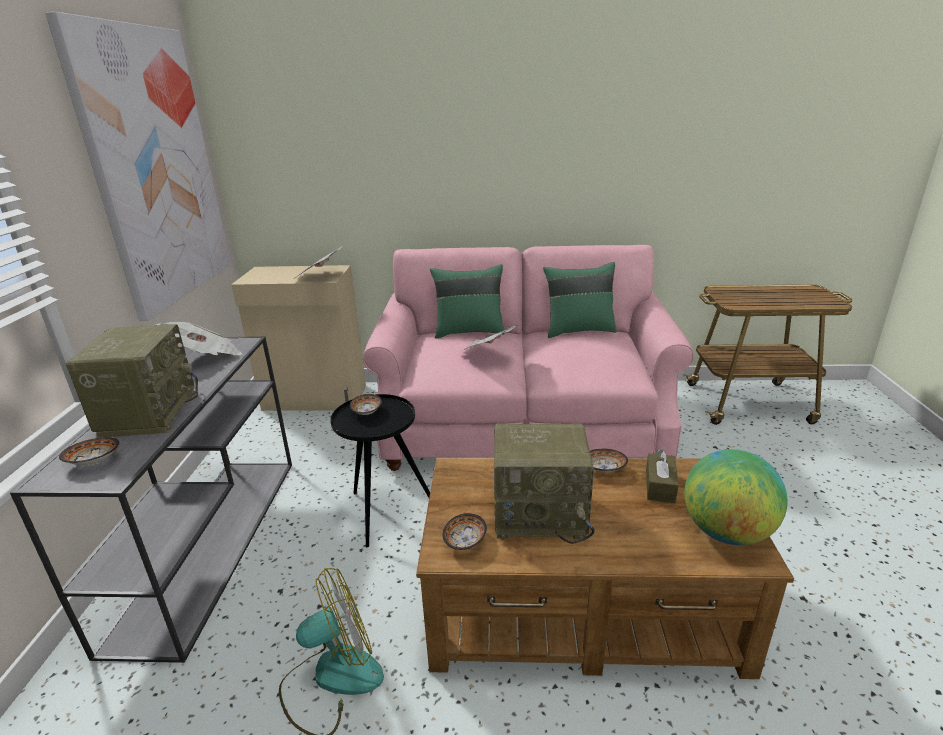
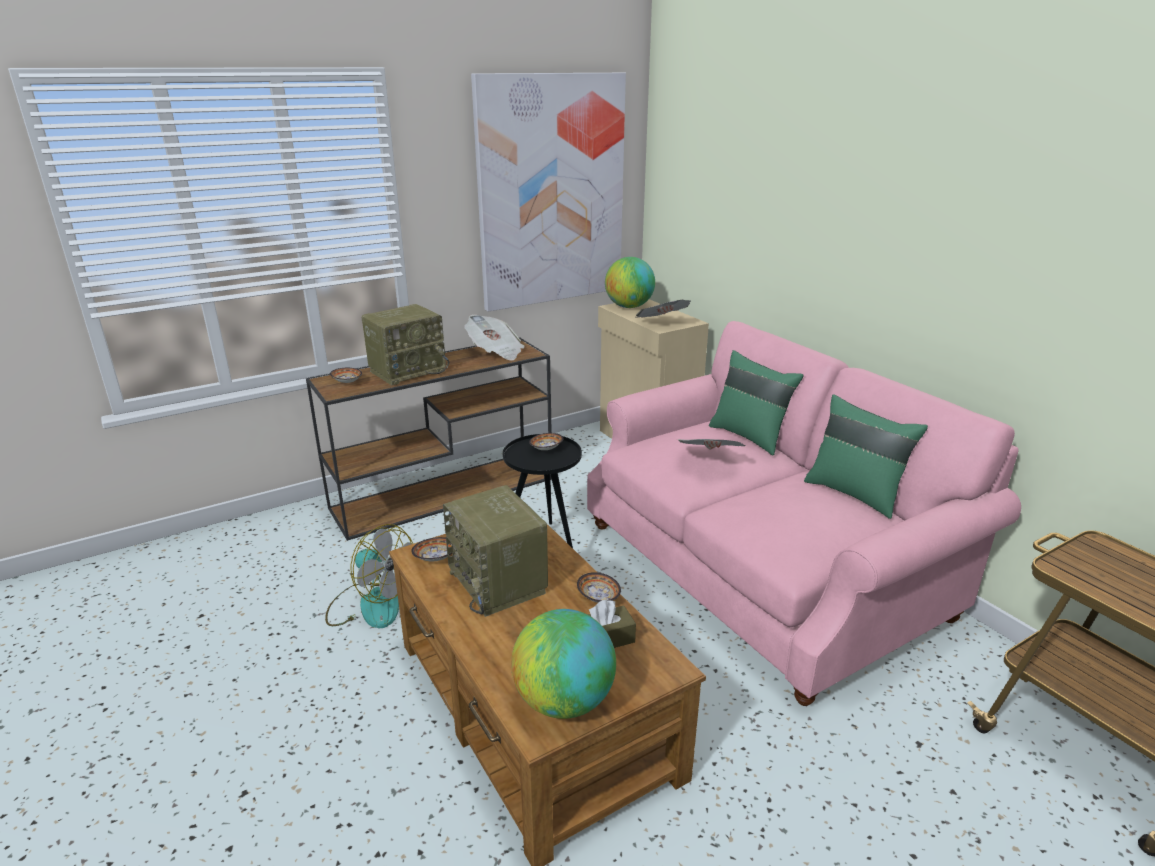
camera: 55 degrees right, 0 degrees up
(211, 541) = (445, 492): grey console table -> brown console table
(260, 276) = (629, 307): none -> globe

